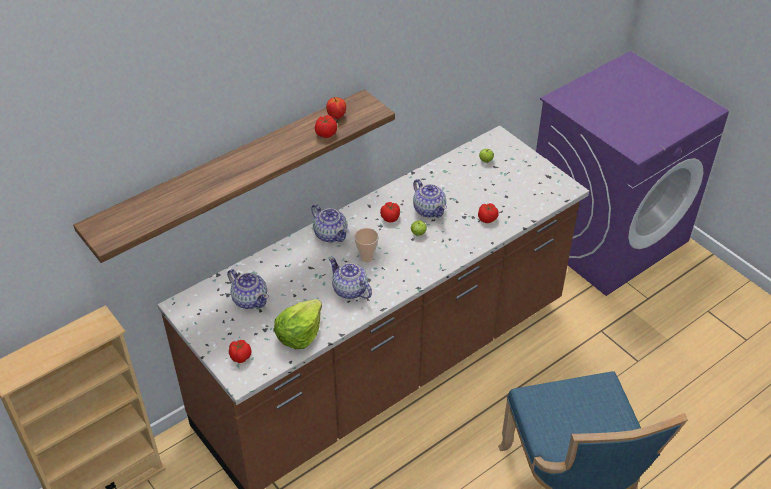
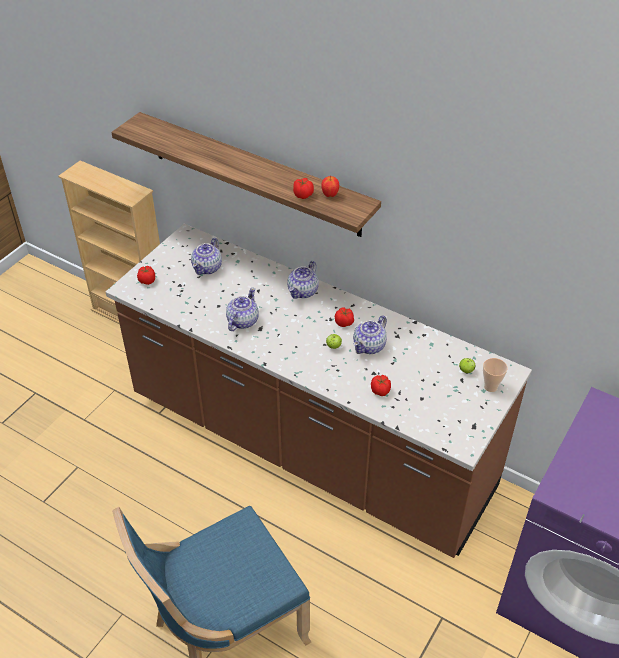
camera: 70 degrees right, 0 degrees up
(299, 334) = (182, 305): lettuce -> none
(366, 257) = (286, 321): cup -> cup (490, 387)

